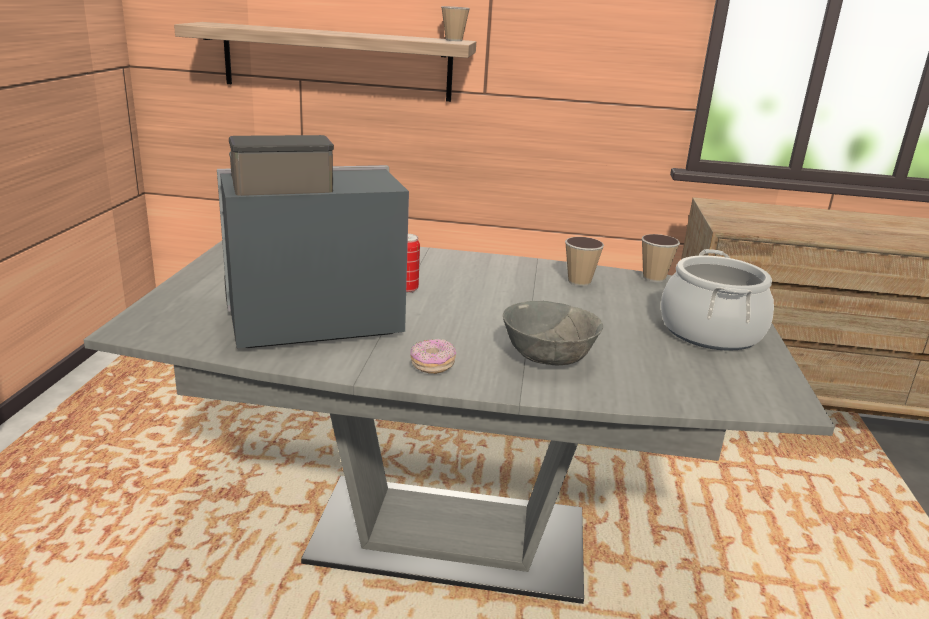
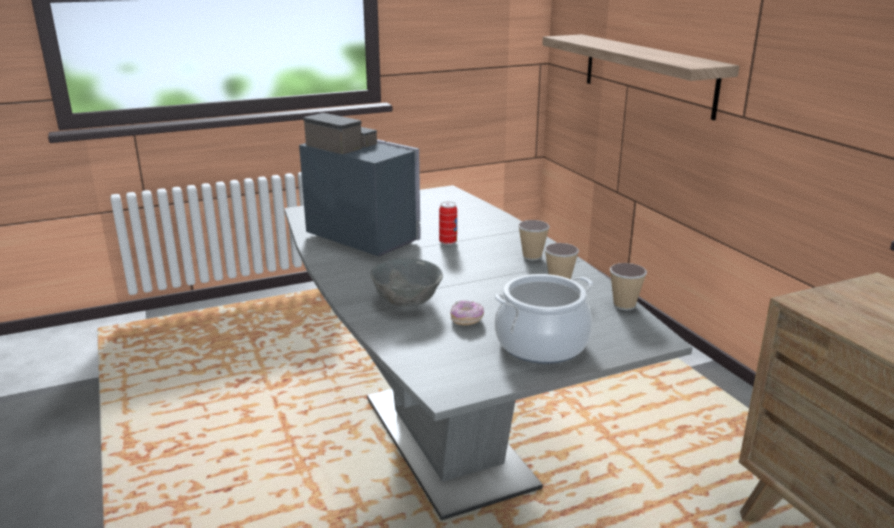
camera: 60 degrees right, 0 degrees up
(432, 365) = (353, 275): donut -> donut (466, 320)
(453, 40) = (709, 63): cup -> cup (532, 257)

